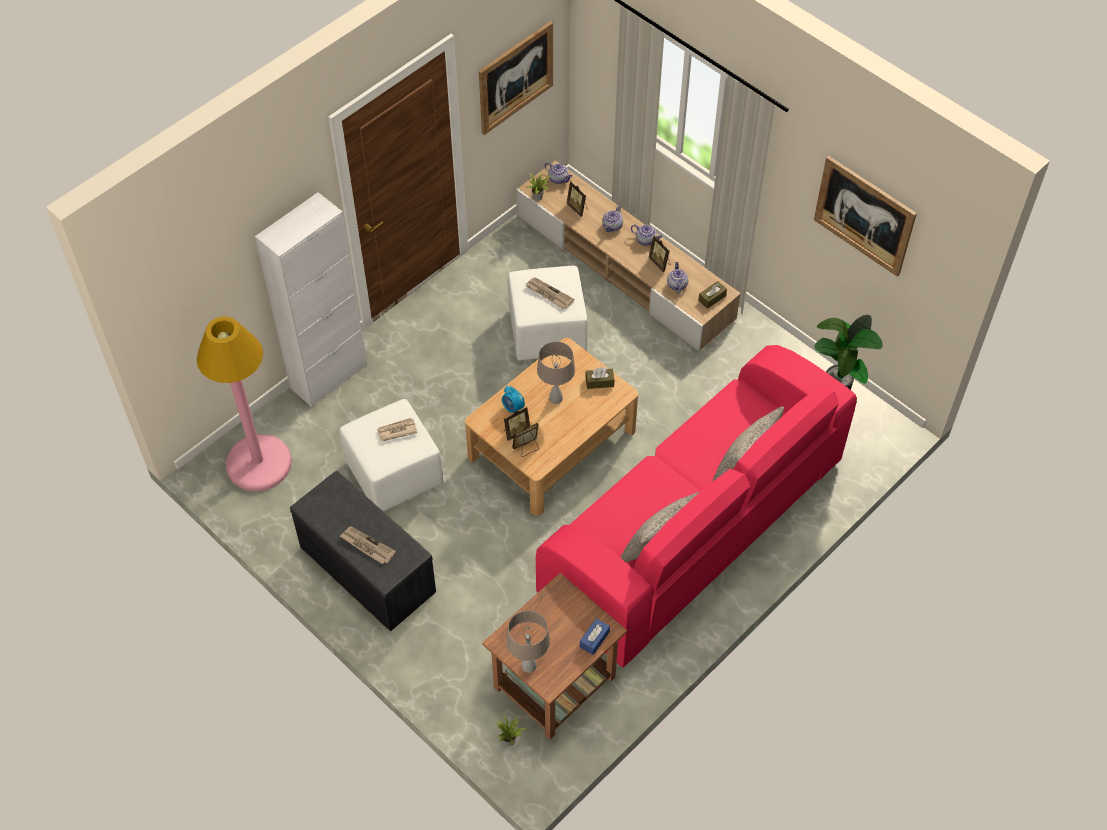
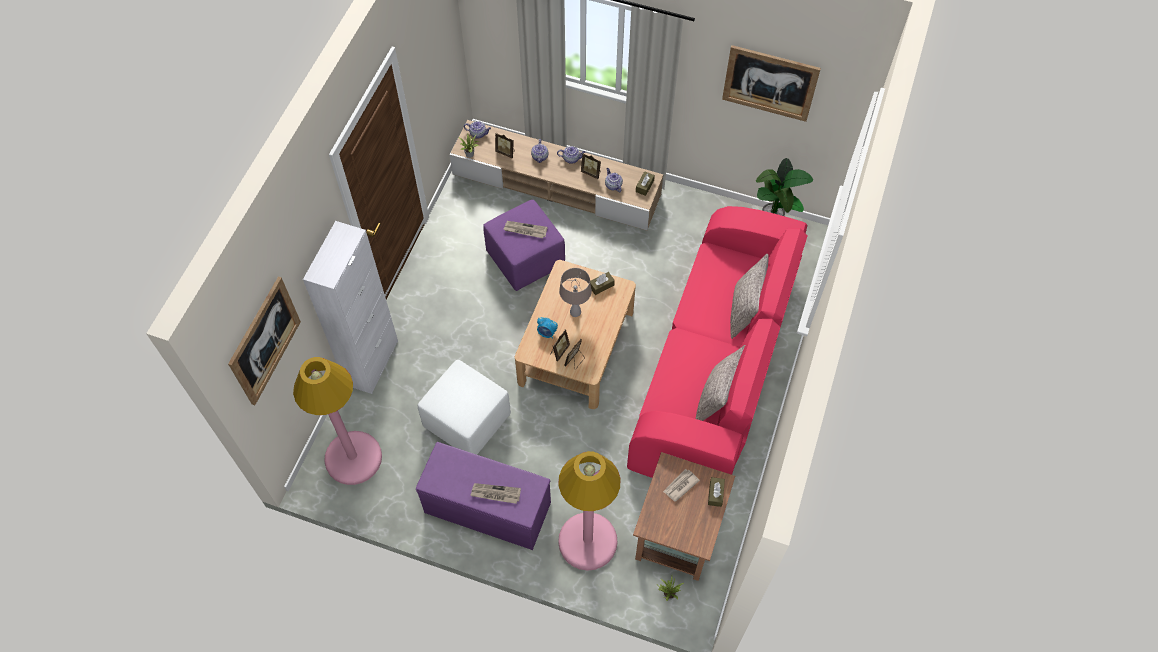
camera: 25 degrees left, 5 degrees up
(365, 569) = (486, 508): grey bench -> purple bench
(396, 430) = (466, 388): newspaper -> newspaper (680, 485)
(453, 647) = (587, 541): none -> pink floor lamp
(515, 77) = (435, 64): picture -> picture (264, 341)
(529, 666) = (678, 537): beige table lamp -> none
(546, 331) = (524, 259): white ottoman -> purple ottoman
(594, 639) = (715, 494): blue tissue box -> brown tissue box

